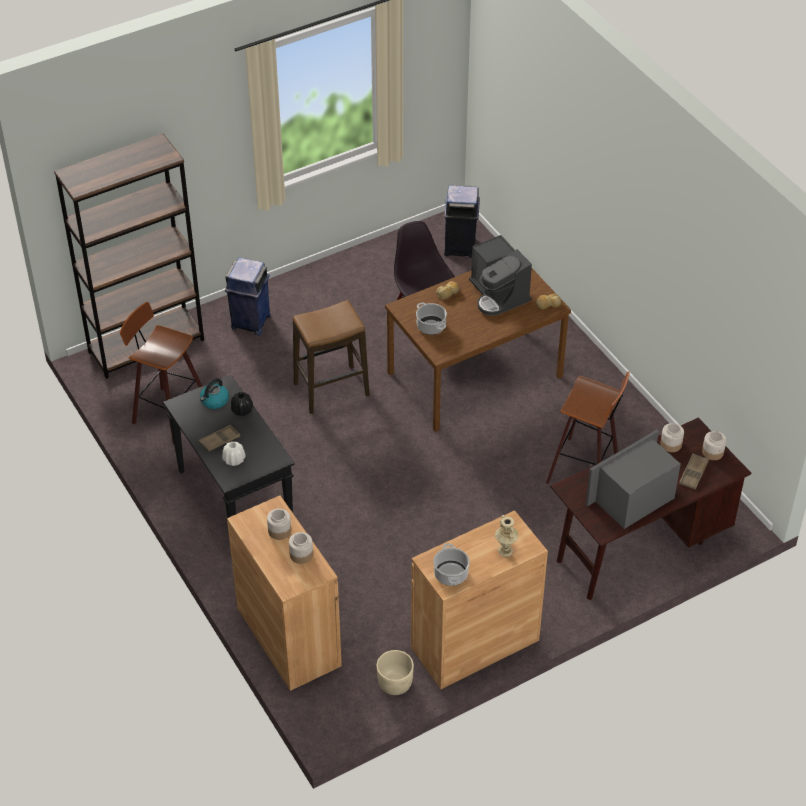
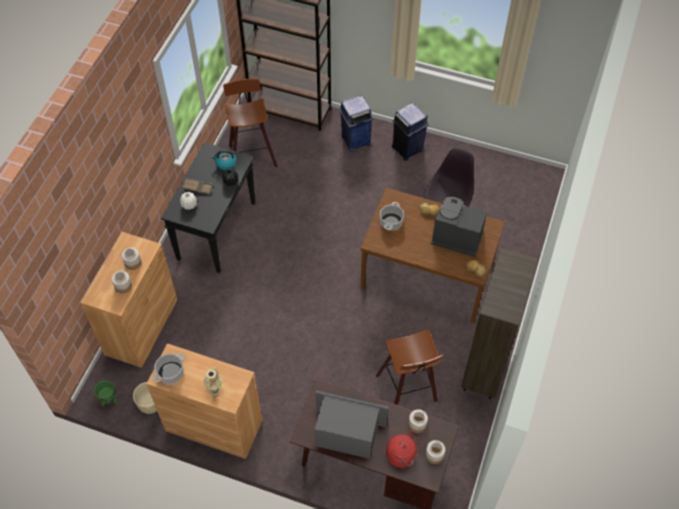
camera: 50 degrees right, 10 degrees up
(331, 390) = (342, 214): stool -> none
(354, 718) = (109, 401): none -> green planter
(460, 247) = (526, 193): blue trash can -> blue trash can (407, 149)
(498, 294) = (456, 237): coffee machine -> coffee machine turned 90 degrees clockwise
(620, 402) = (485, 370): none -> brown bookcase
(693, 473) = (403, 456): brown tray -> red kettle

